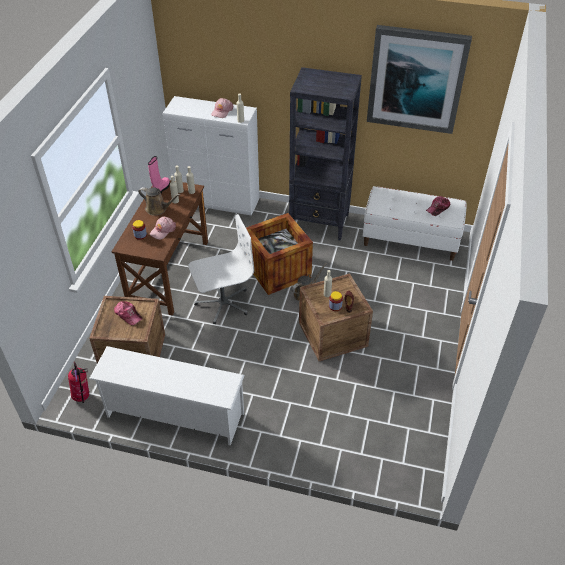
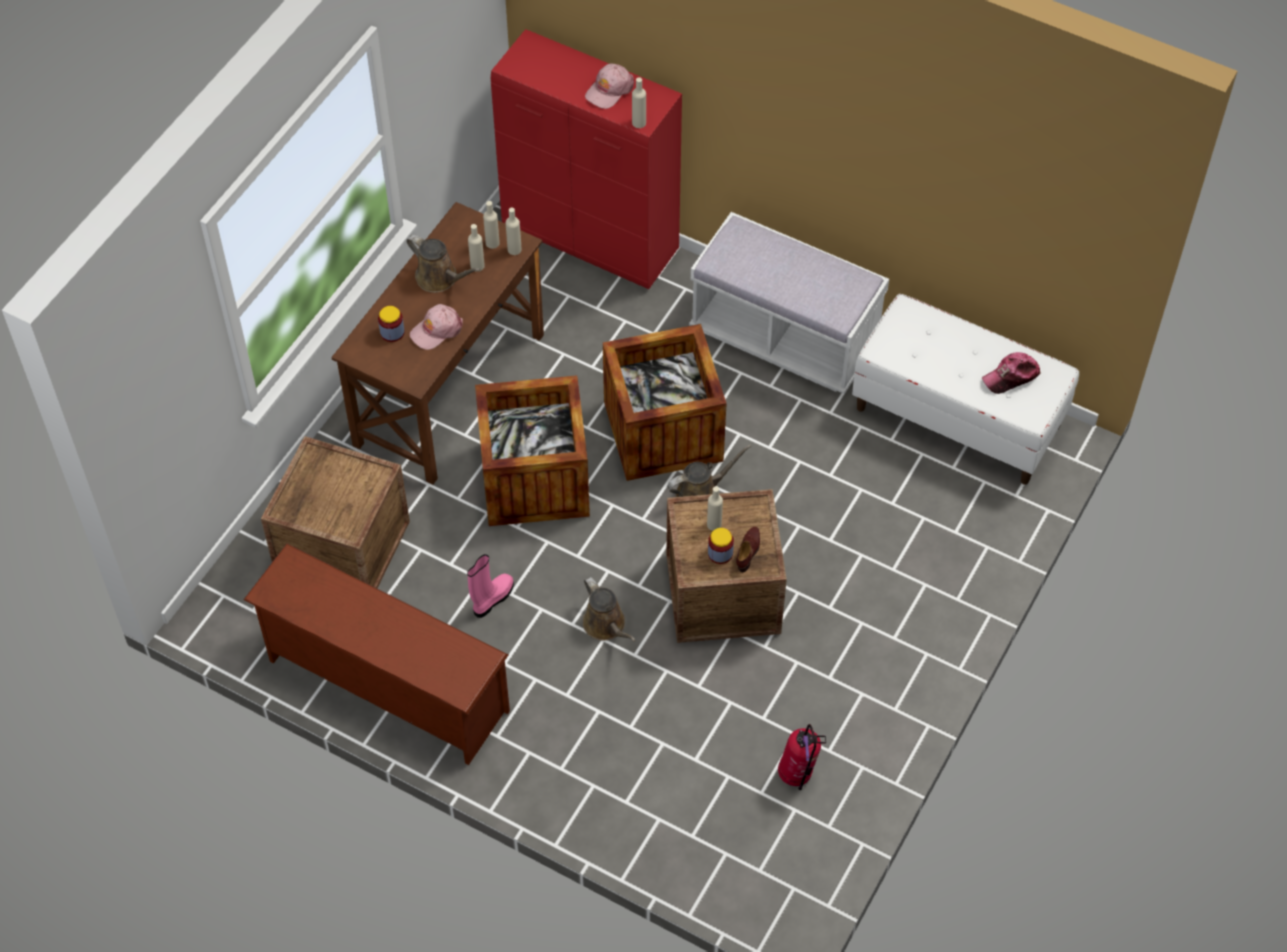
camera: 15 degrees right, 10 degrees up
(83, 397) = (236, 613): fire extinguisher -> fire extinguisher (797, 776)
(128, 315) = (339, 486): cap -> none
(161, 189) = (457, 231): pink boot -> pink boot (492, 599)
(173, 415) = (385, 686): white shoe rack -> brown shoe rack
(218, 201) = (592, 239): white cabinet -> red cabinet
(223, 303) = (534, 479): white office chair -> crate
(280, 361) = (606, 625): none -> brown watering can
(320, 223) = (784, 337): black bookcase -> white bench
(416, 79) = (986, 133): picture -> none

